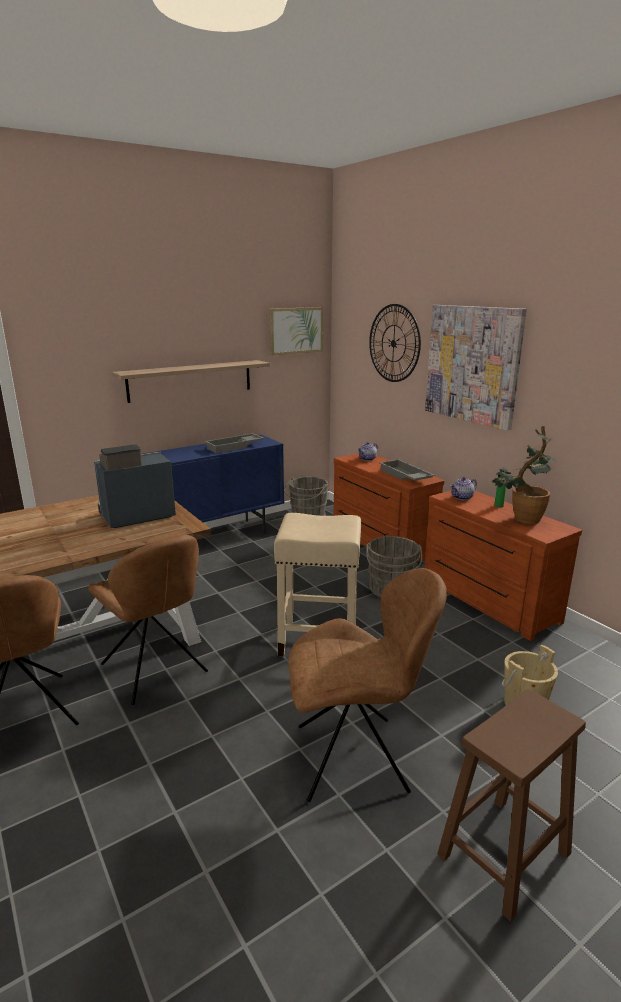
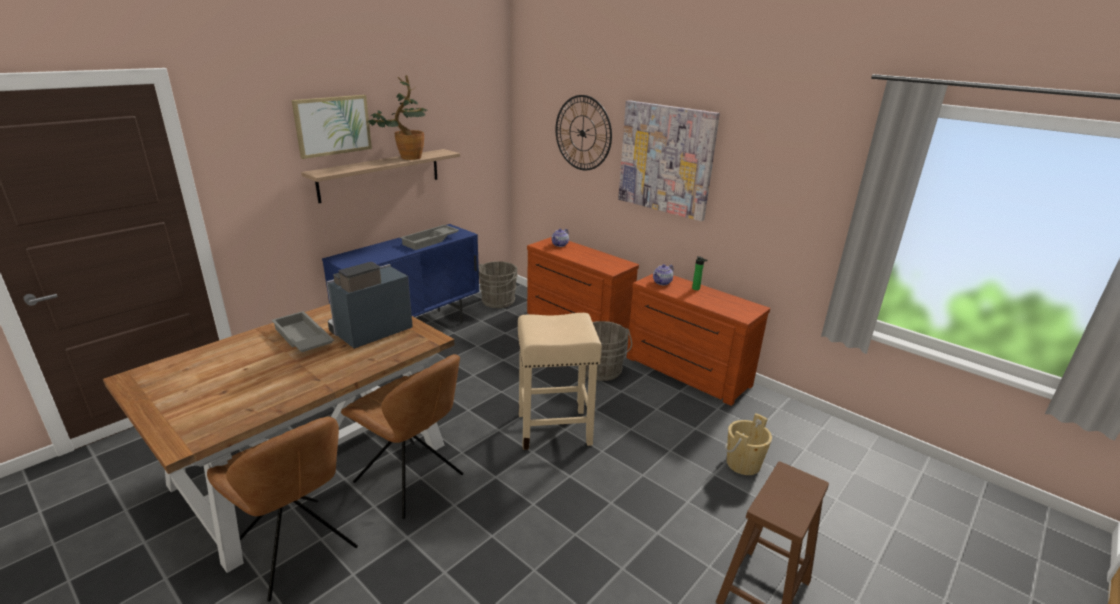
camera: 15 degrees left, 5 degrees up
(295, 330) = (478, 116): picture -> picture (332, 125)
(356, 757) = (625, 533): brown chair -> none
(404, 476) = (602, 262): grey tray -> grey tray (302, 339)
(521, 520) = (719, 302): potted plant -> potted plant (405, 158)

